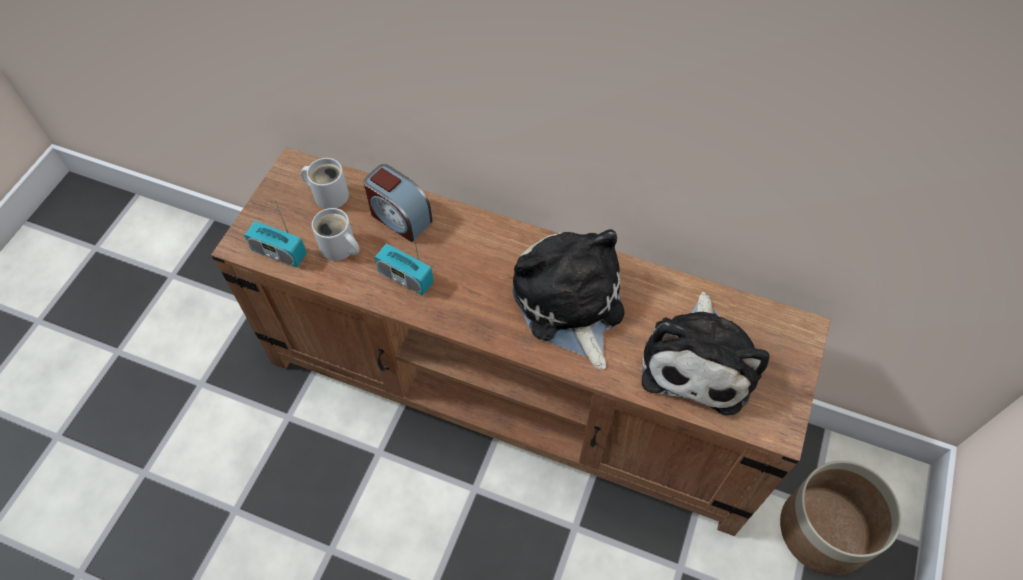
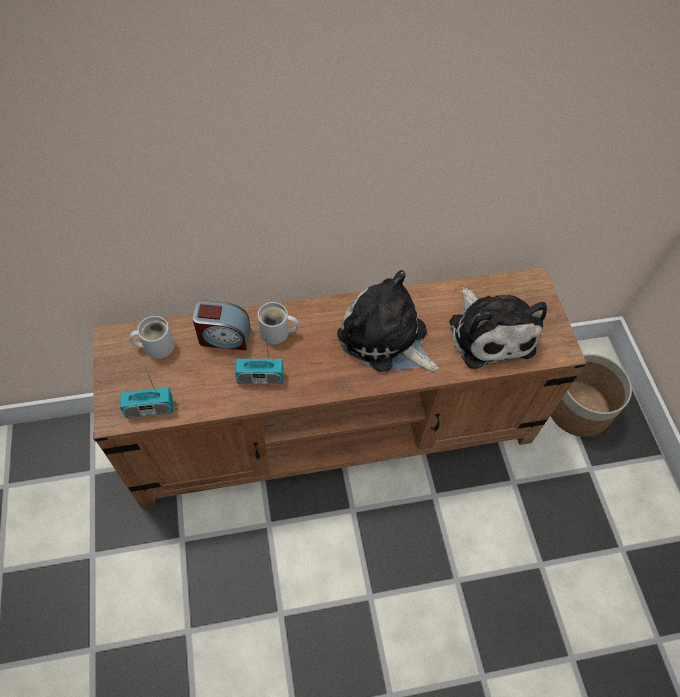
camera: 35 degrees left, 0 degrees up
(339, 249) = (195, 382): white mug -> white mug (277, 333)

